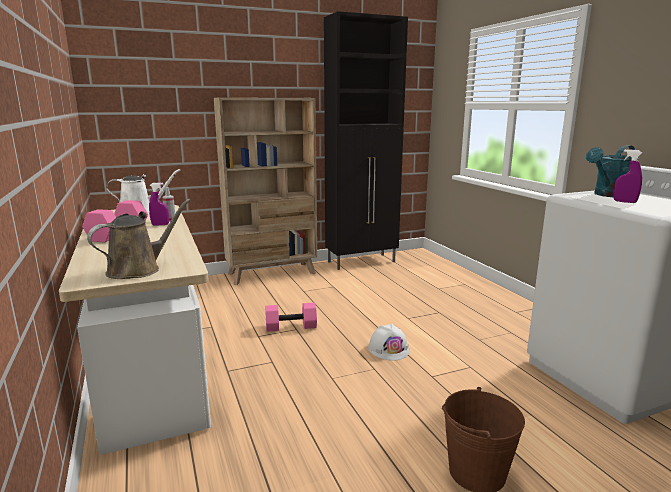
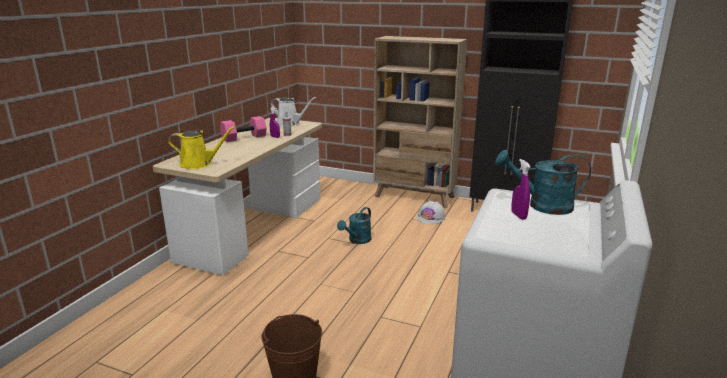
camera: 45 degrees right, 5 degrees up
(138, 269) = (199, 164): brown watering can -> yellow watering can
(291, 326) = (357, 240): pink dumbbell -> turquoise watering can
(389, 349) = (389, 285): white hard hat -> white hard hat (431, 217)

